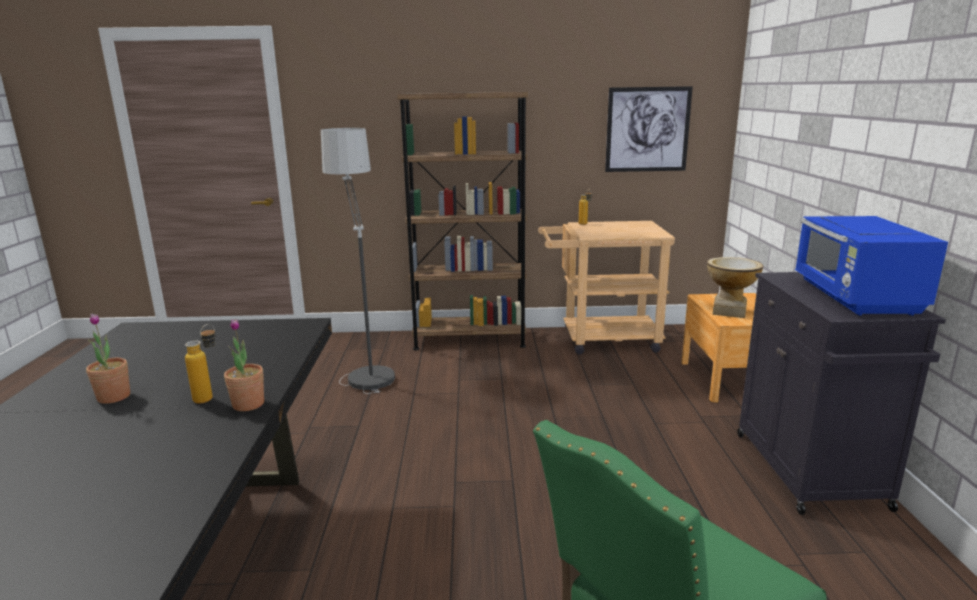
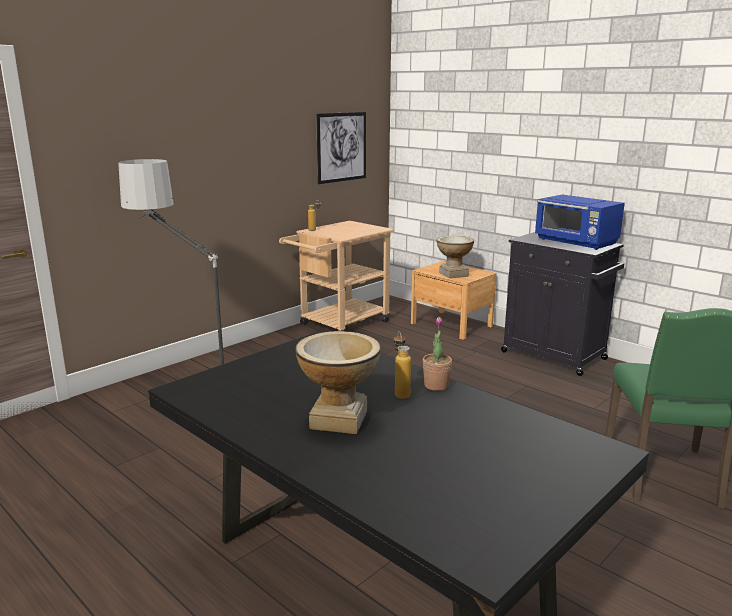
camera: 45 degrees left, 0 degrees up
(114, 397) = (339, 420): potted plant -> vase
(469, 339) = (243, 353): brown bookcase -> none

